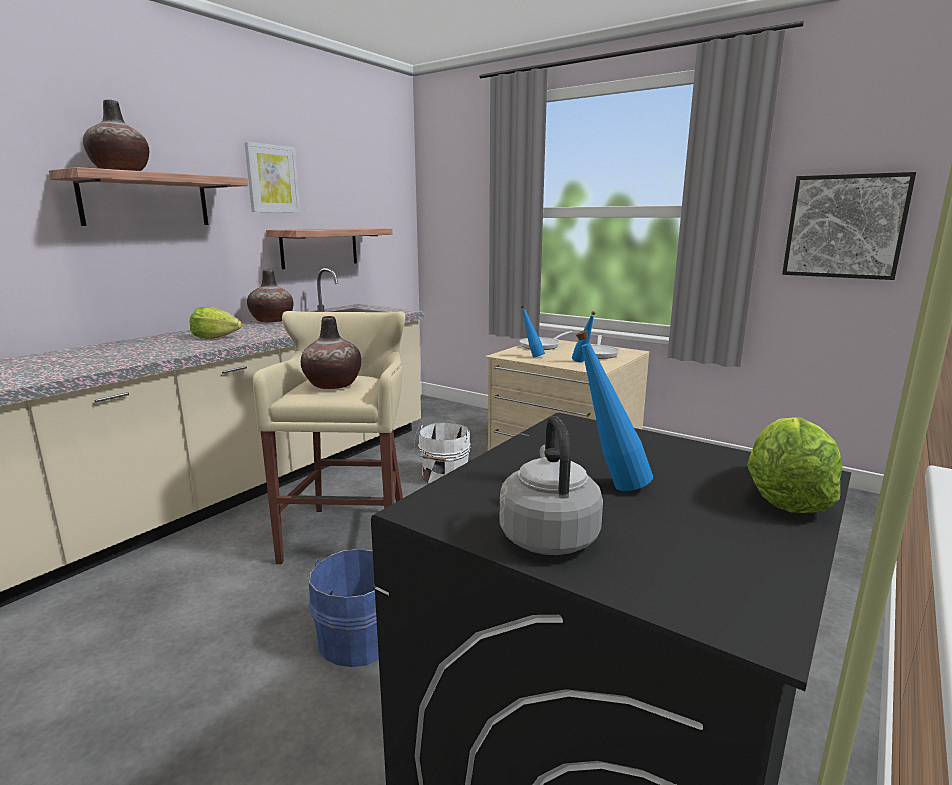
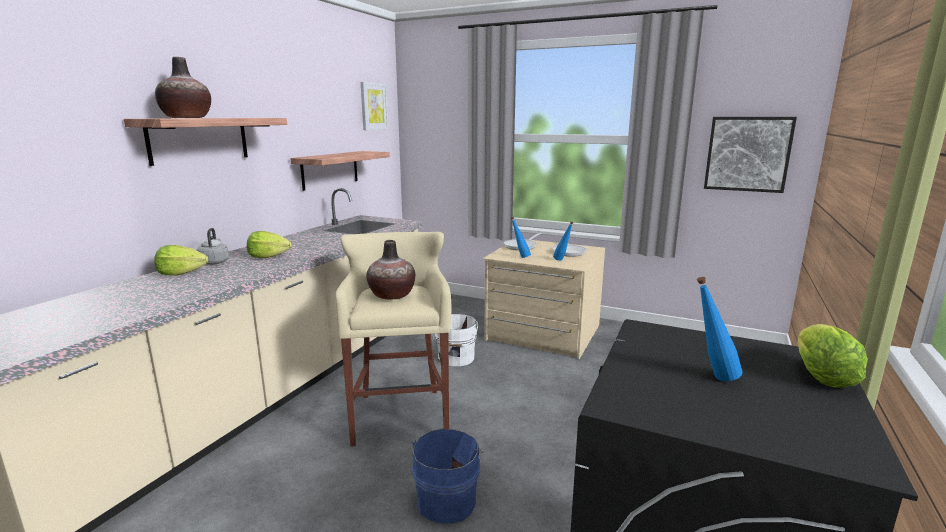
camera: 10 degrees left, 0 degrees up
(107, 348) = (181, 273): none -> lettuce
(272, 179) = (294, 114): picture -> picture (373, 106)
(272, 321) = (301, 236): vase -> none
(548, 535) = (706, 418): grey kettle -> grey kettle (214, 262)

